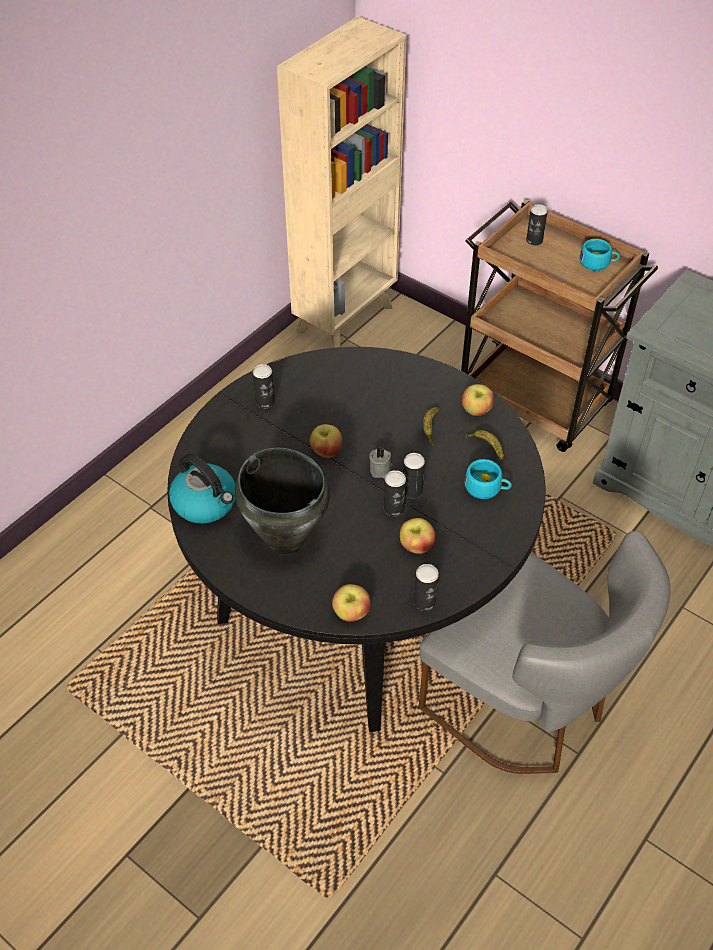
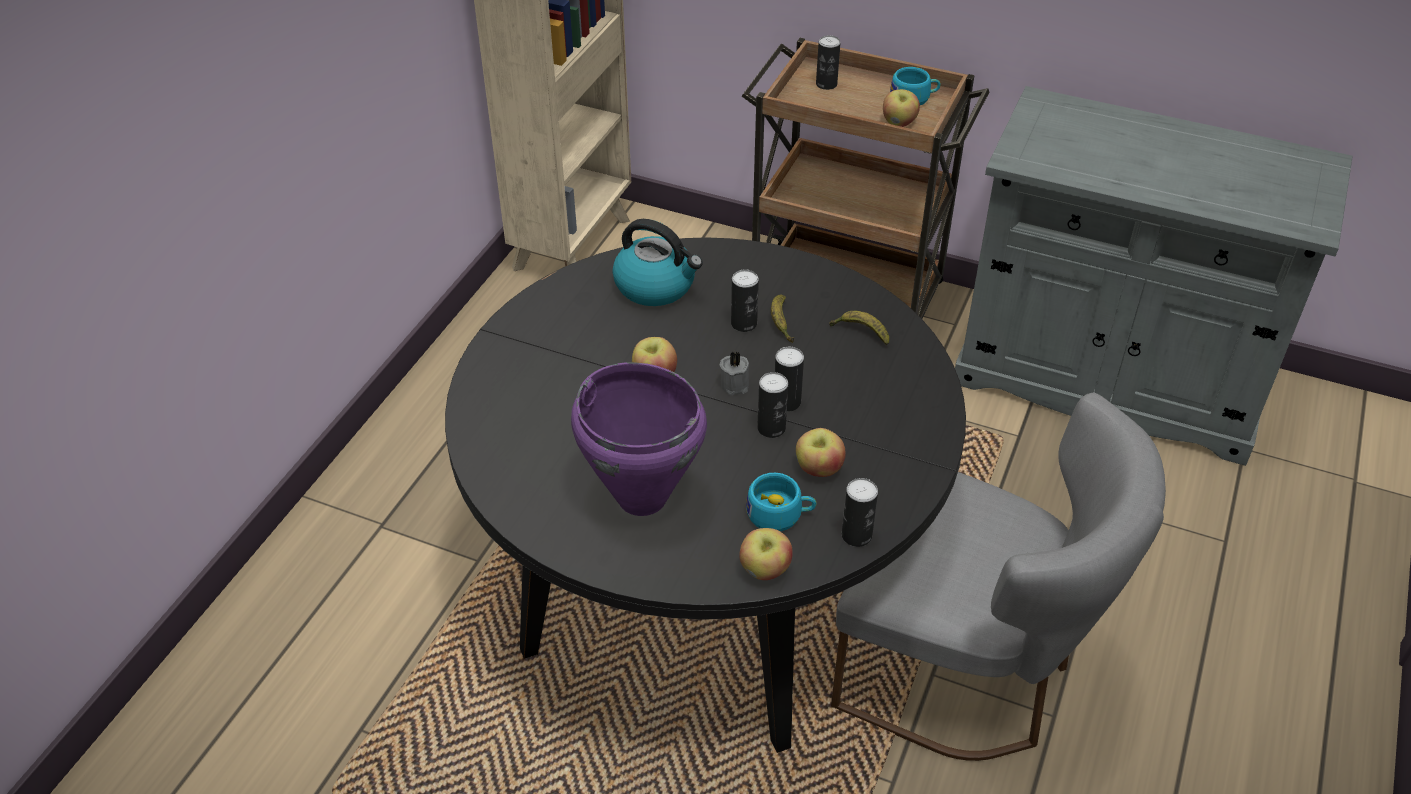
camera: 15 degrees left, 5 degrees down
(206, 503) = (513, 471): kettle -> kettle (656, 286)
(265, 402) = (549, 329): can -> can (744, 324)
(286, 540) = (642, 496): black cooking pot -> purple cooking pot
(476, 411) = (831, 291): apple -> apple (899, 123)
(487, 488) = (881, 380): turquoise cup -> turquoise cup (780, 514)

